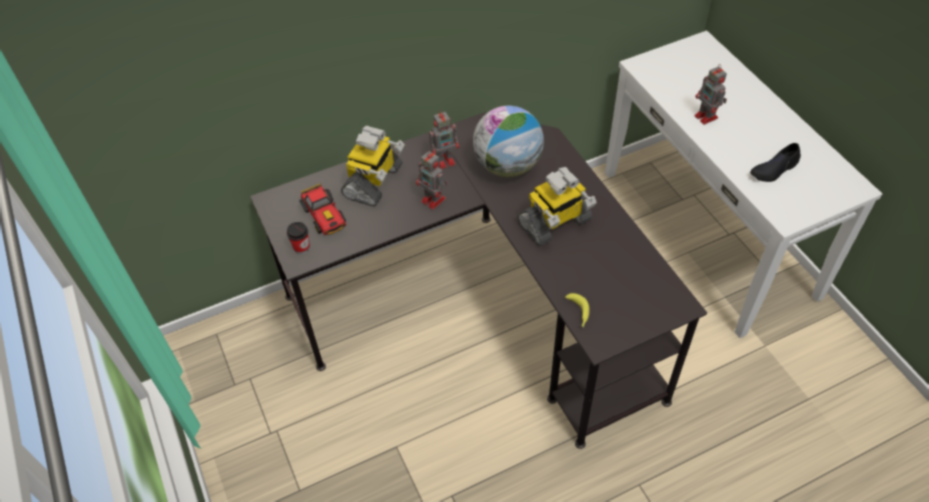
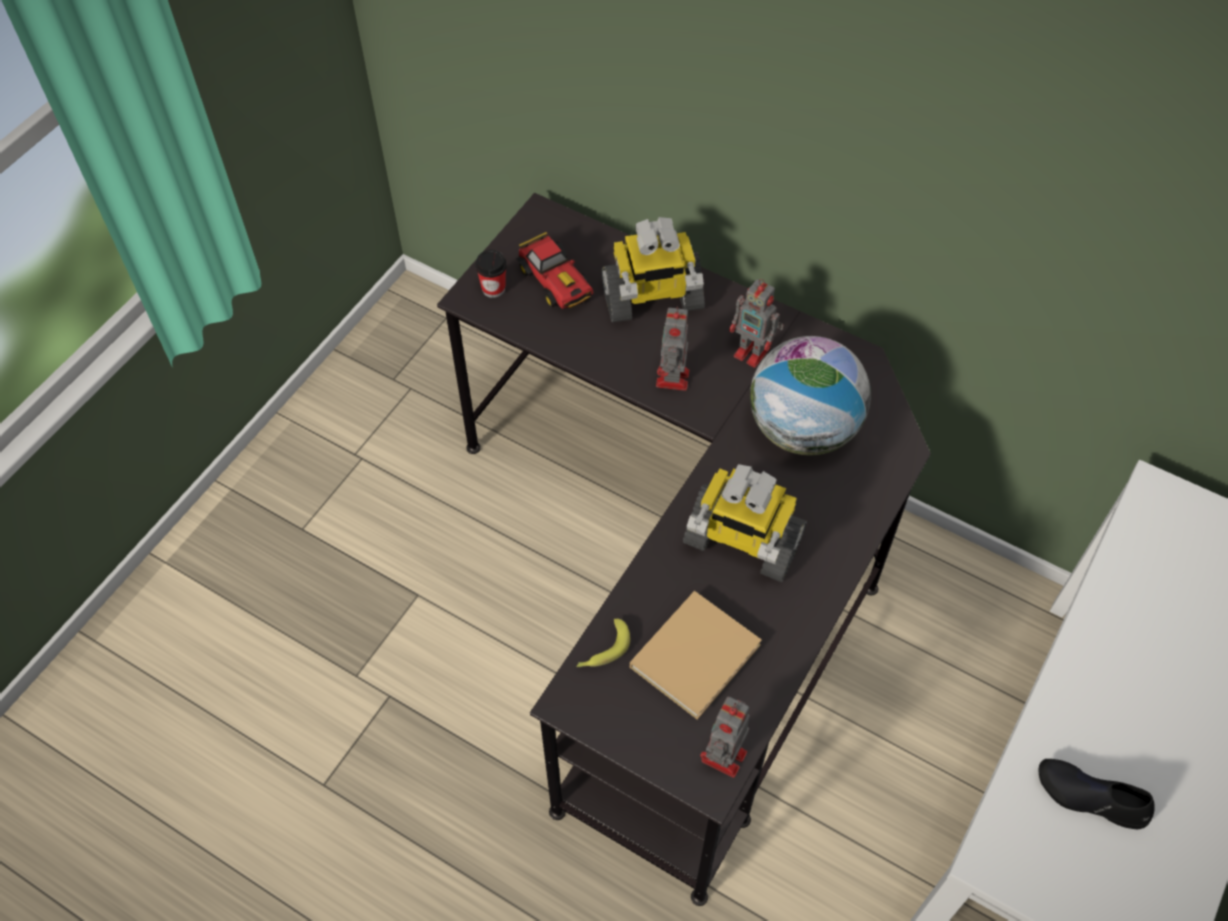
camera: 55 degrees right, 5 degrees up
(325, 217) = (556, 283): toy car -> toy car turned 60 degrees counterclockwise
(607, 274) = (697, 653): none -> beige book
(707, 117) = (1123, 642): toy robot -> toy robot (723, 758)

